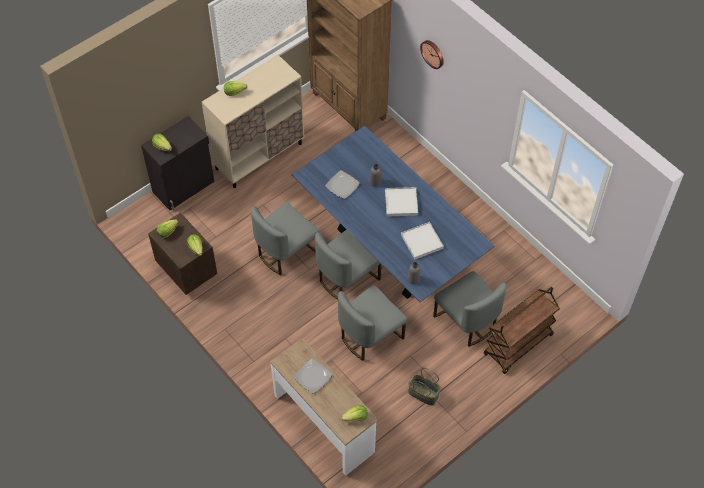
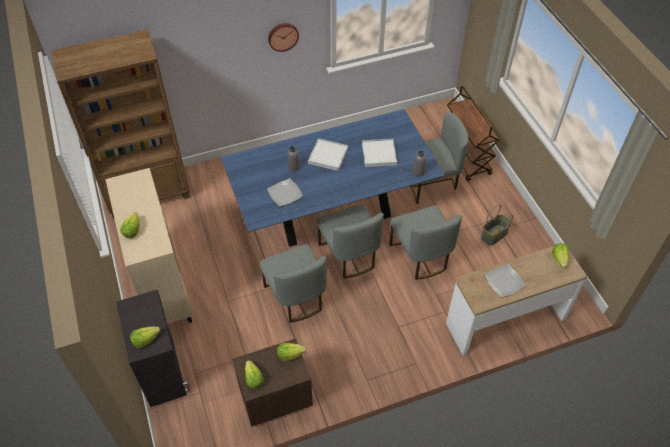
camera: 70 degrees left, 5 degrees down
(433, 53) = (214, 42): wall clock -> wall clock (283, 36)

